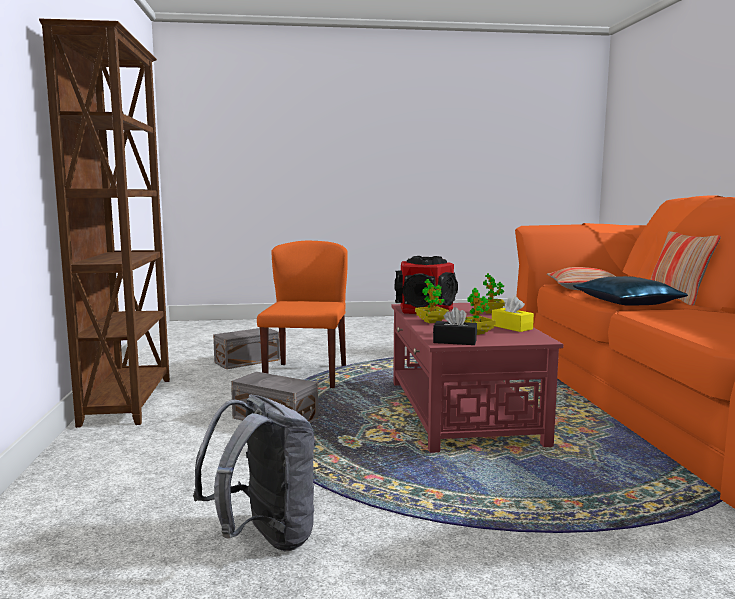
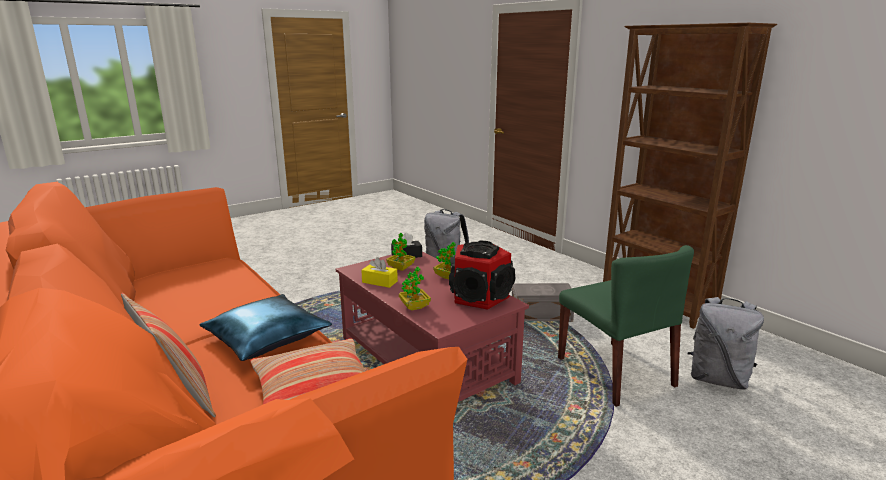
camera: 150 degrees right, 10 degrees up
(246, 361) = (717, 379): grey storage box -> grey backpack
(306, 375) = (616, 372): orange chair -> green chair

